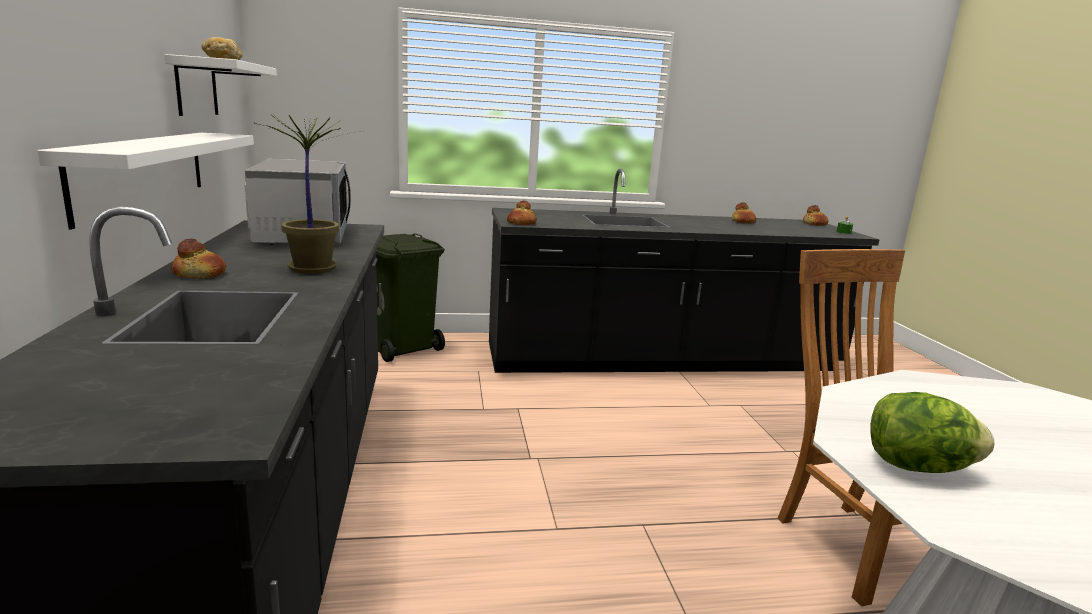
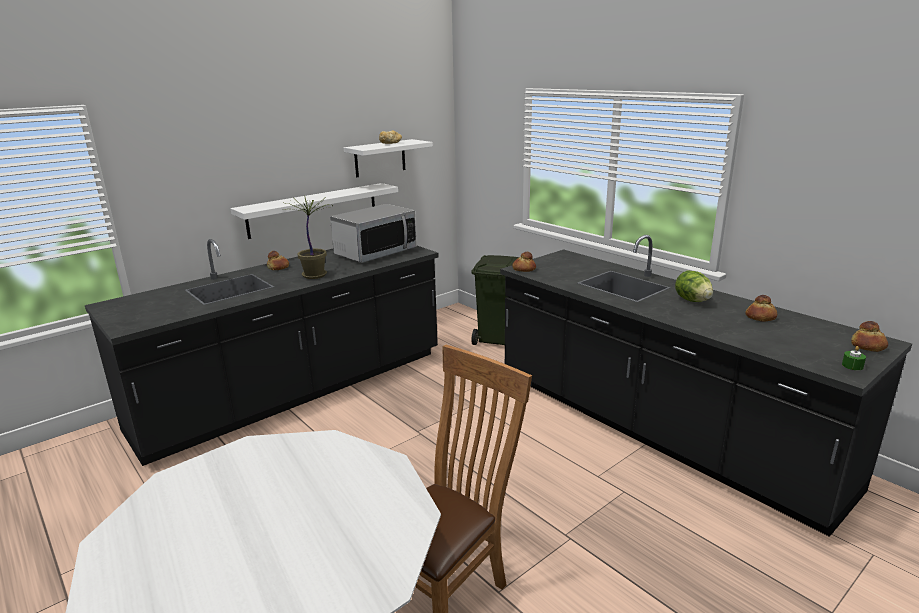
camera: 60 degrees right, 5 degrees up
(917, 467) = (231, 467): lettuce -> lettuce (692, 300)

